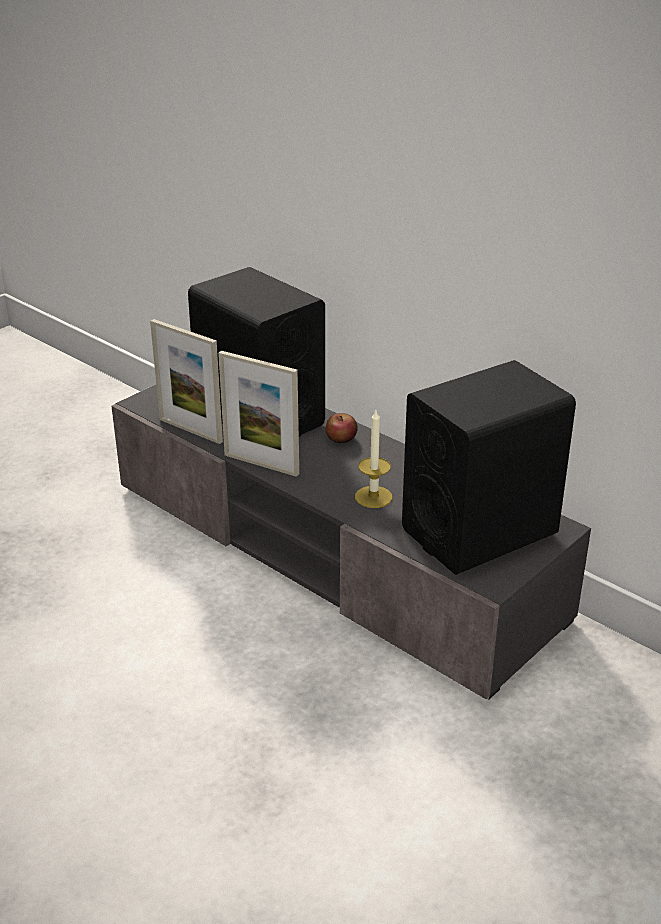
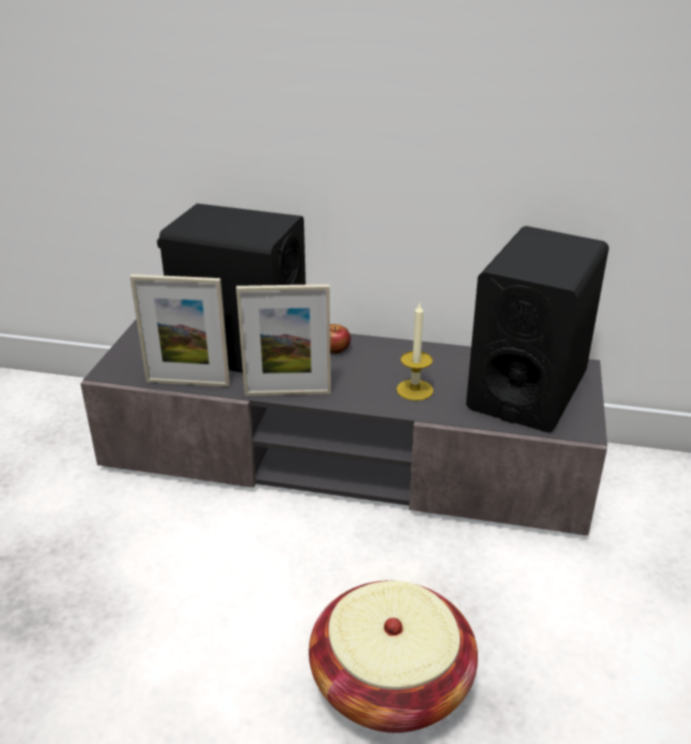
camera: 30 degrees left, 0 degrees up
(200, 739) = (391, 683): none -> basket

